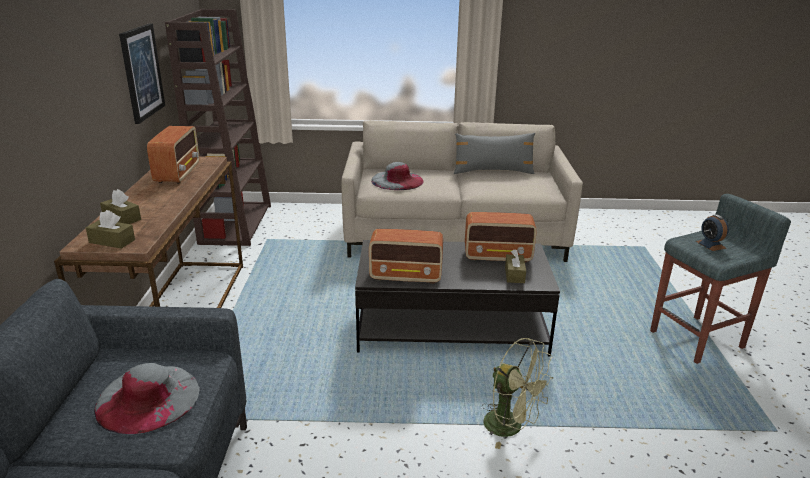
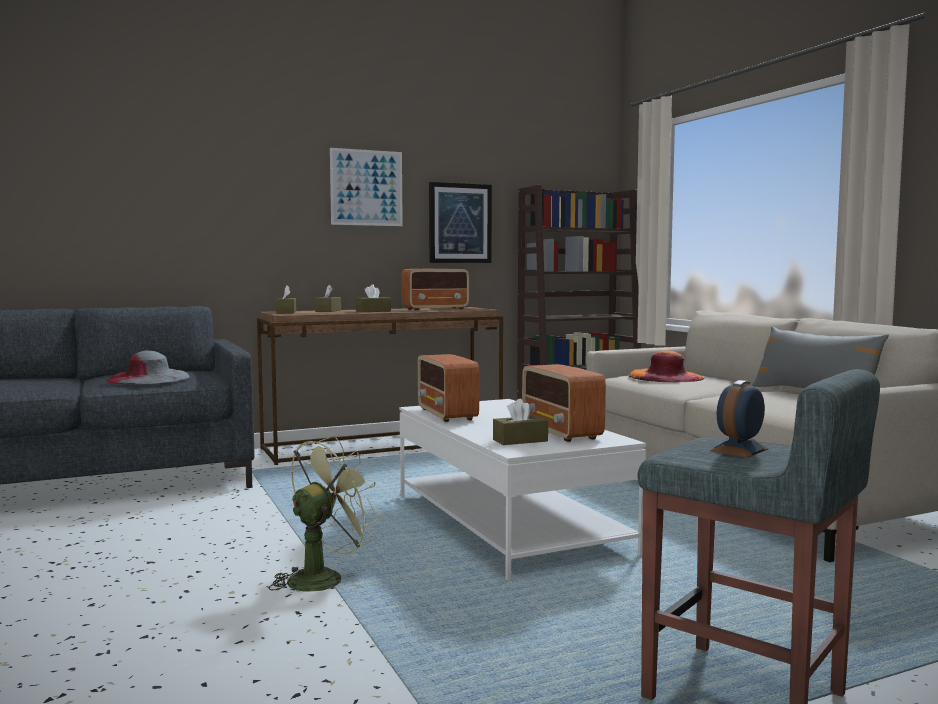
camera: 65 degrees right, 20 degrees down
(86, 57) = (366, 187): none -> picture
(168, 201) = (373, 311): none -> brown tissue box
(397, 180) = (666, 377): grey hat -> orange hat
(451, 326) = (509, 524): black coffee table -> white coffee table
(511, 427) = (324, 577): green fan -> green fan turned 150 degrees counterclockwise

